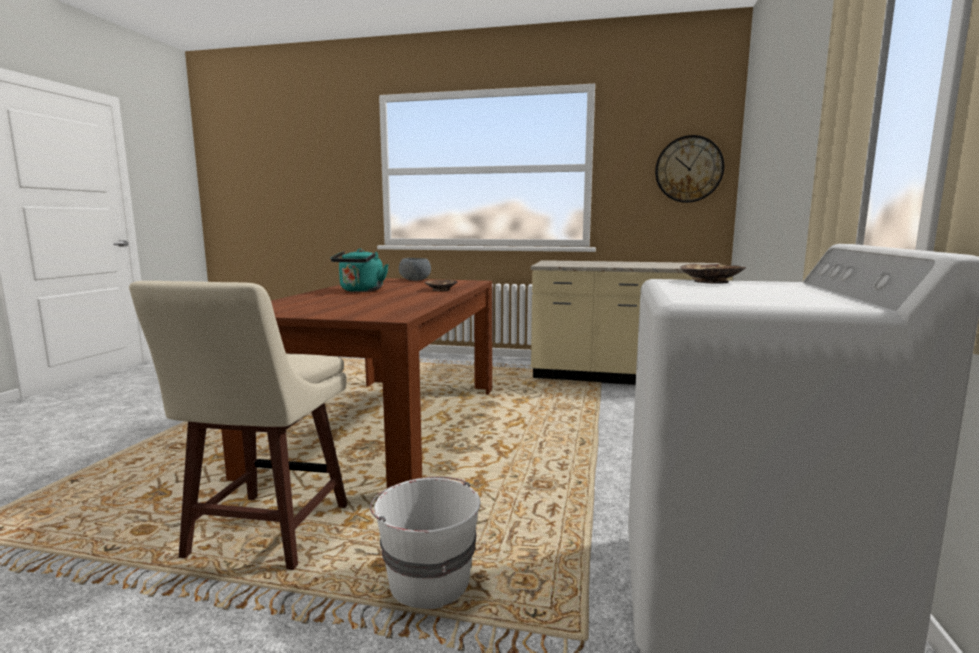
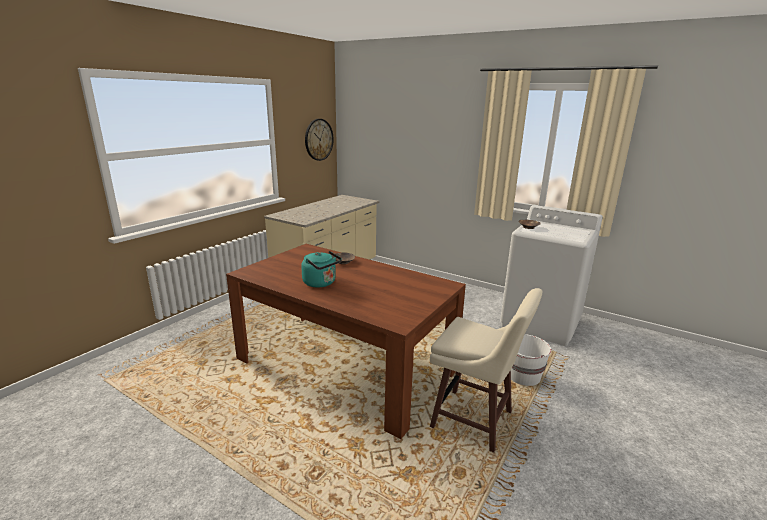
camera: 70 degrees left, 10 degrees up
(415, 280) = (275, 261): grey bowl -> none

